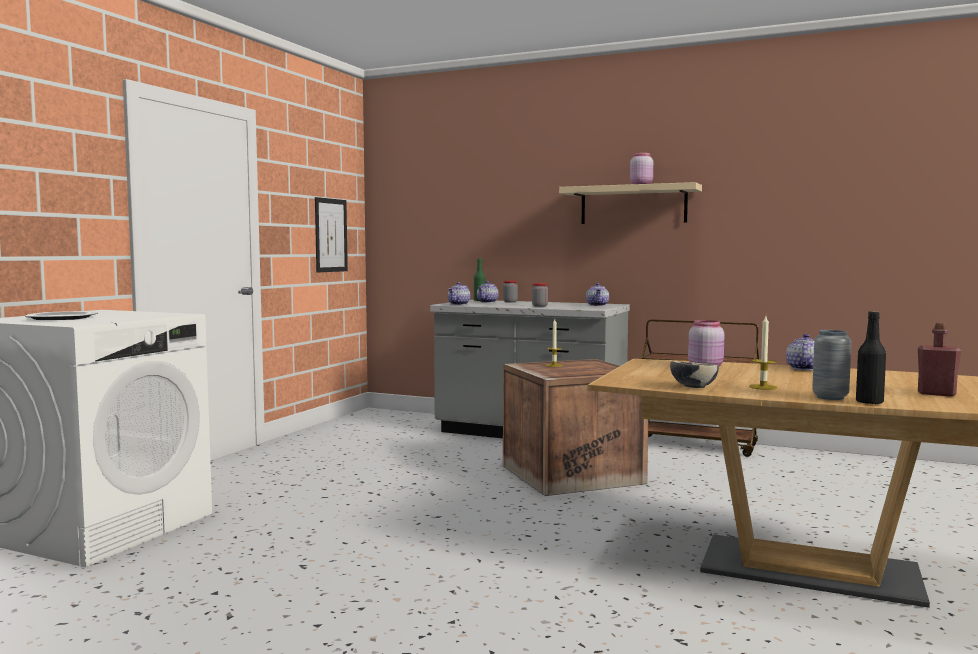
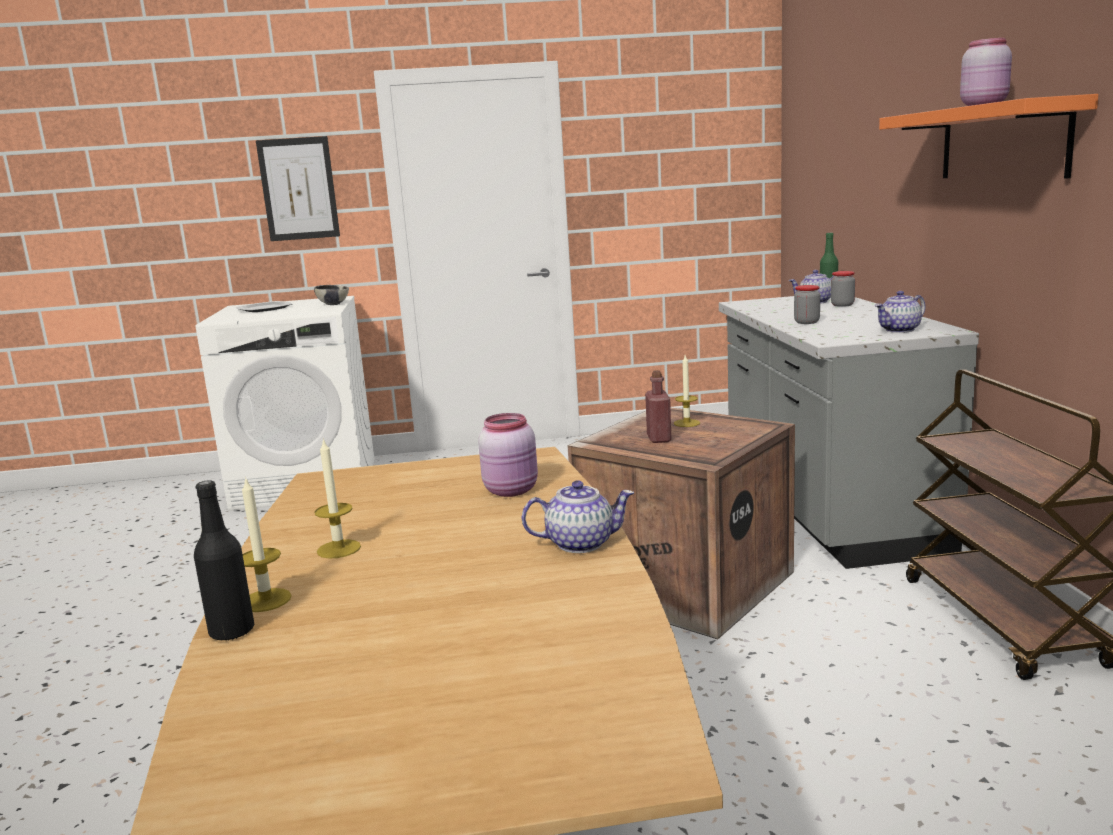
camera: 60 degrees right, 10 degrees up
(331, 235) = (701, 196): picture -> picture (298, 189)
(459, 304) = (751, 304): teapot -> none
(633, 205) = (1003, 142): beige shelf -> orange shelf
(693, 387) = (305, 517): bowl -> bowl (333, 304)
(830, 397) = (266, 600): grey vase -> candle
(936, 394) = (363, 676): red bottle -> red bottle (659, 438)

